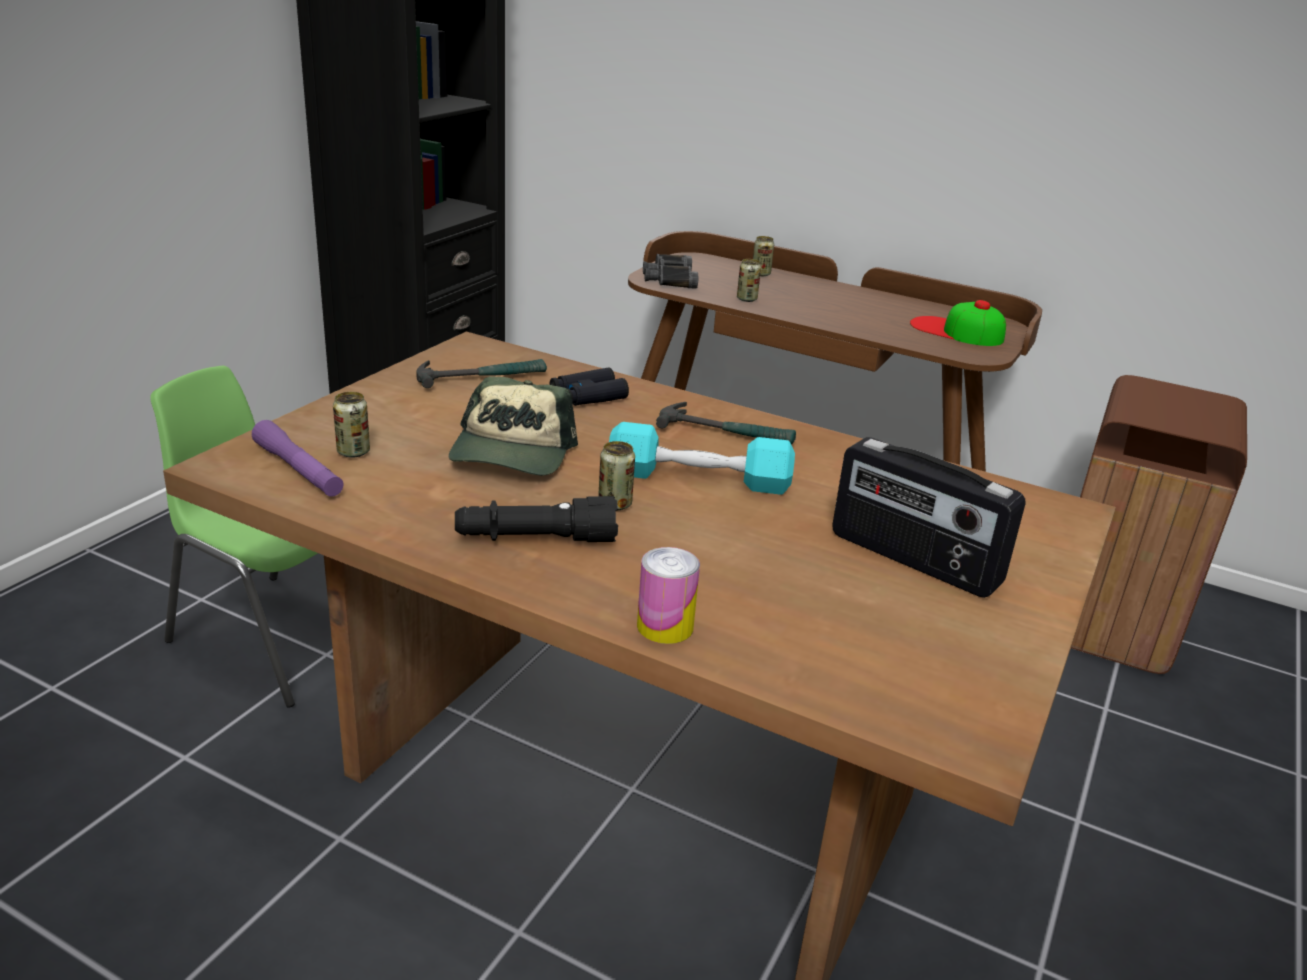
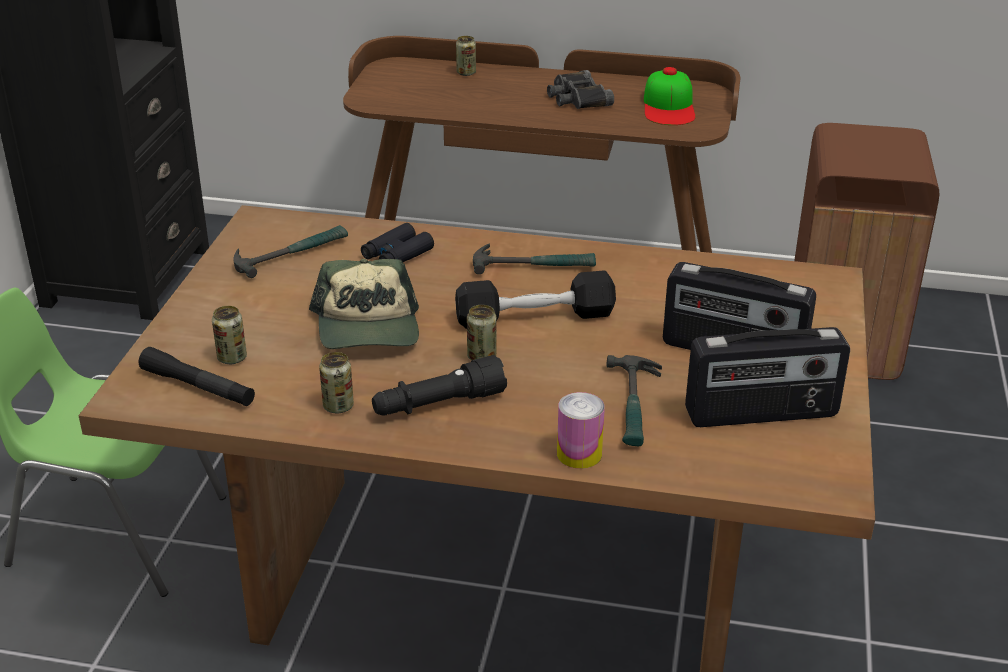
camera: 15 degrees left, 5 degrees up
(298, 470) = (198, 387): purple flashlight -> black flashlight
(669, 278) = (384, 96): black binoculars -> black binoculars (577, 98)
(699, 479) = (535, 317): turquoise dumbbell -> black dumbbell
(746, 299) = (468, 107): can -> can (338, 406)
(762, 590) = (635, 406): none -> hammer
(918, 634) = (761, 414): none -> radio
(956, 331) = (669, 106): cap -> cap turned 105 degrees counterclockwise

